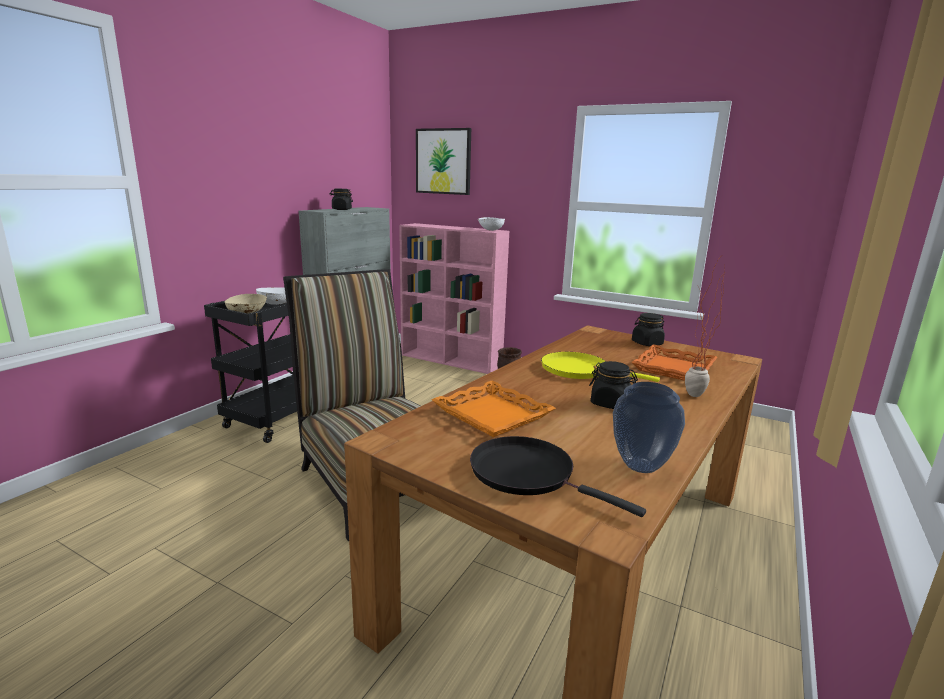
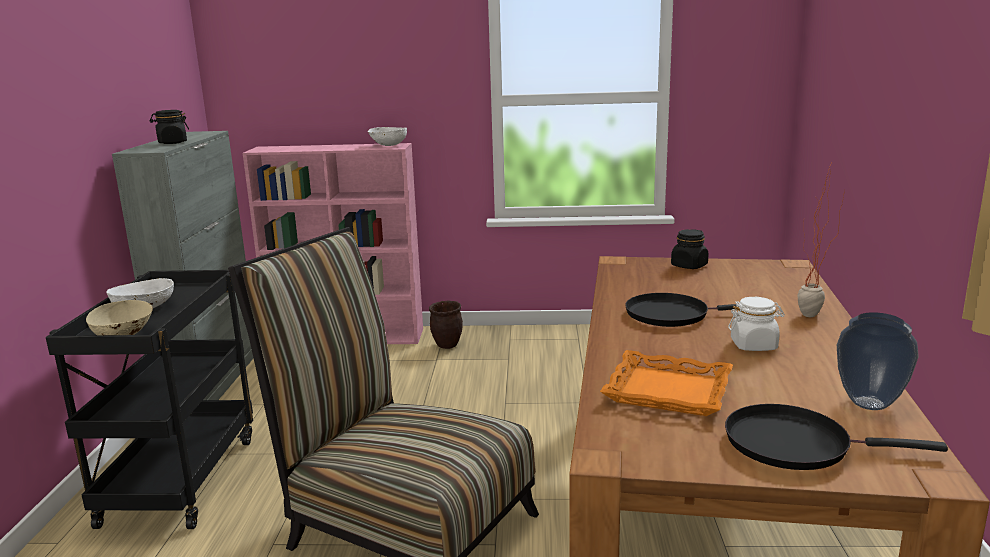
camera: 25 degrees left, 0 degrees up
(443, 161) = (292, 53): picture -> none
(579, 370) = (672, 314): yellow frying pan -> black frying pan
(610, 403) = (754, 345): black jar -> white jar
(673, 368) = (752, 290): orange tray -> none

